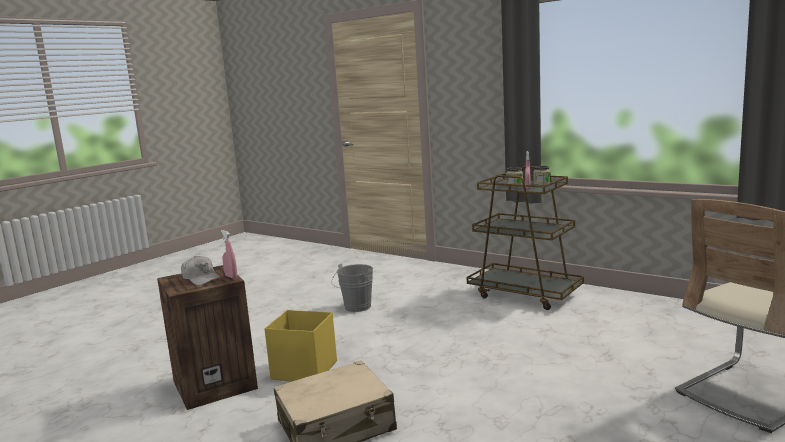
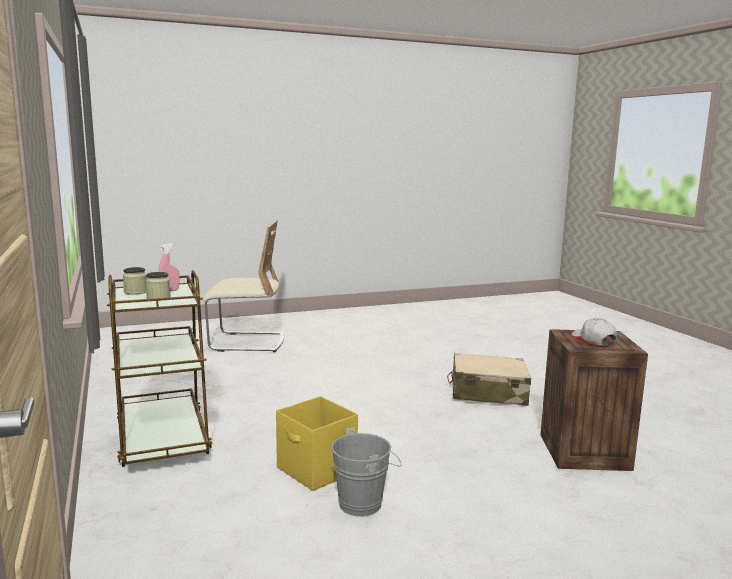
camera: 150 degrees left, 0 degrees up
(231, 276) = (562, 335): pink spray bottle -> none
(304, 370) = (490, 437): yellow storage box -> yellow storage box (317, 471)

